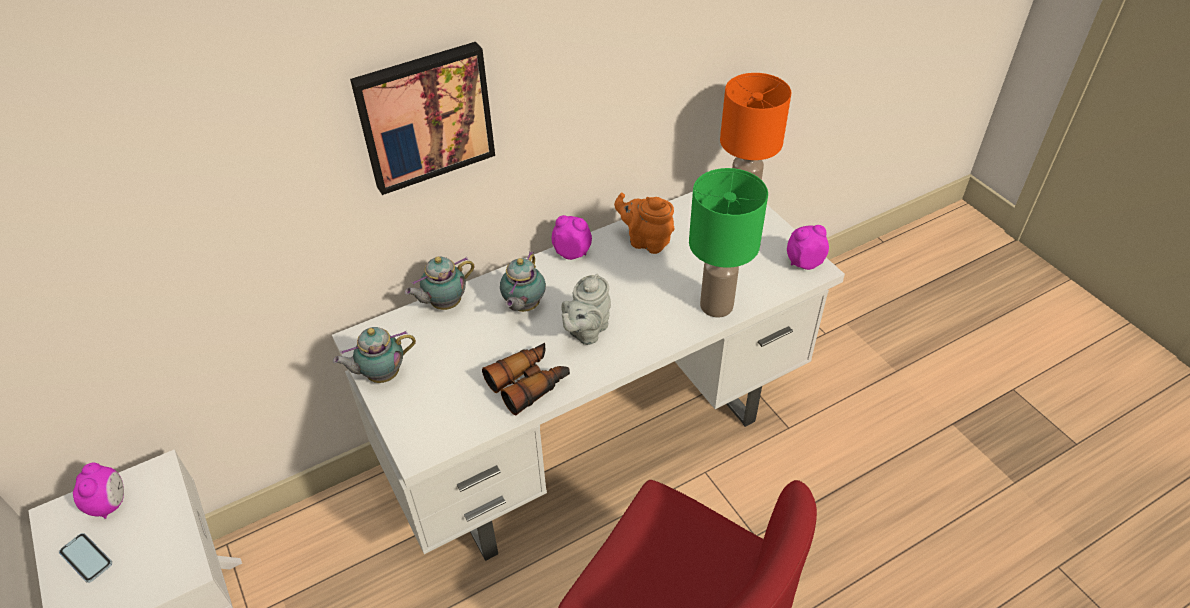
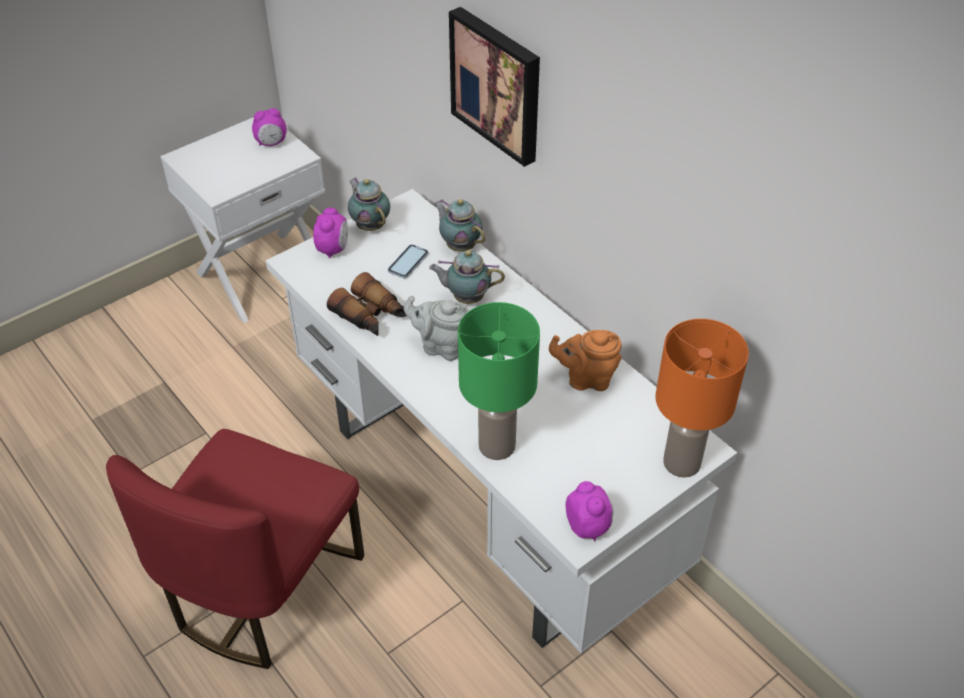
camera: 80 degrees right, 0 degrees up
(86, 558) = (228, 147): phone -> phone (408, 262)
(572, 252) = (552, 322): alarm clock -> alarm clock (333, 249)
(646, 241) = (586, 379): orange teapot -> orange teapot turned 105 degrees counterclockwise

